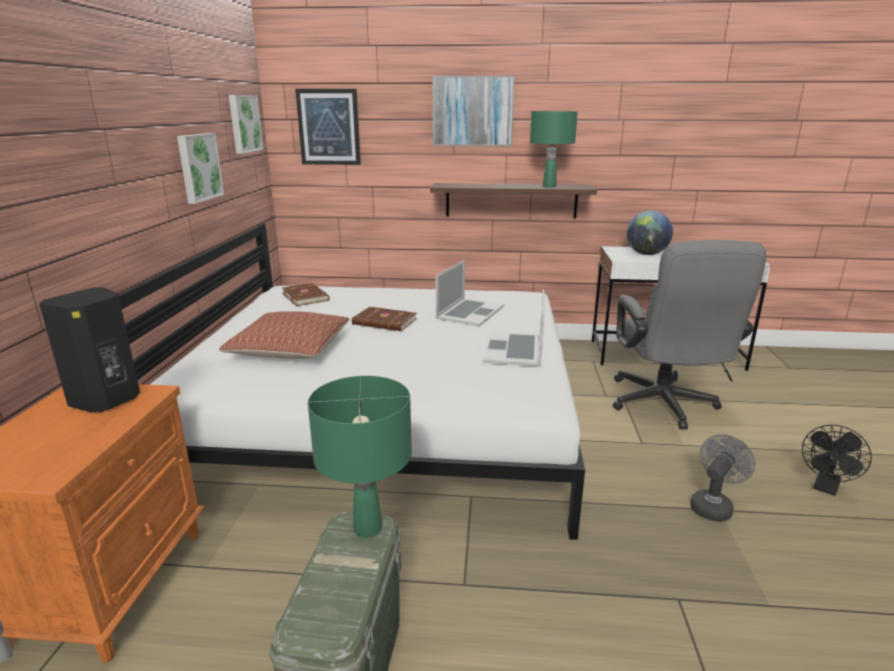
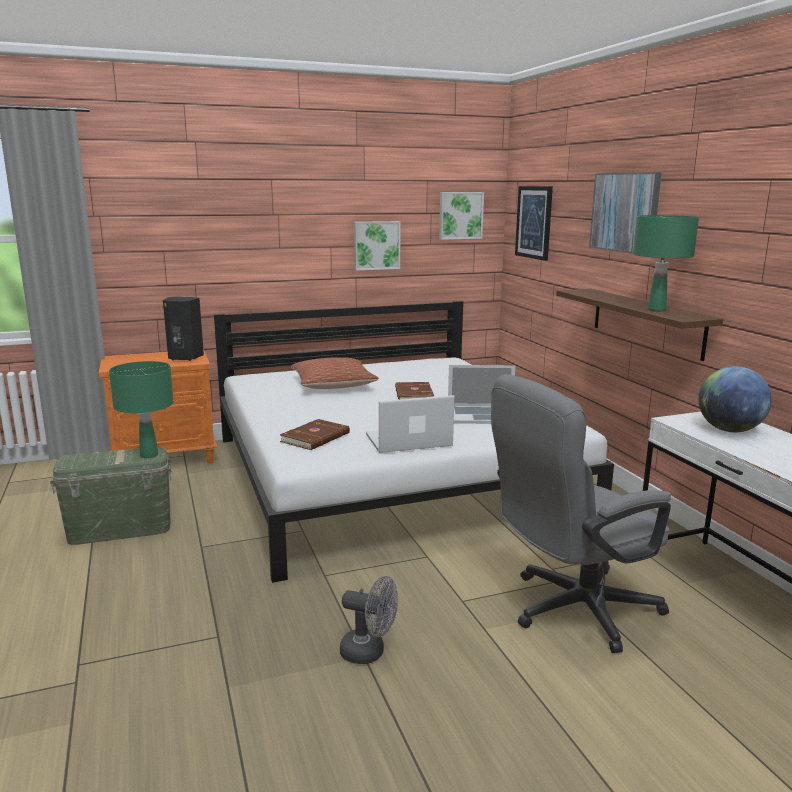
camera: 65 degrees right, 5 degrees down
(306, 296) = (436, 366): brown book -> brown book (316, 437)
(826, 488) = (474, 745): black fan -> none

